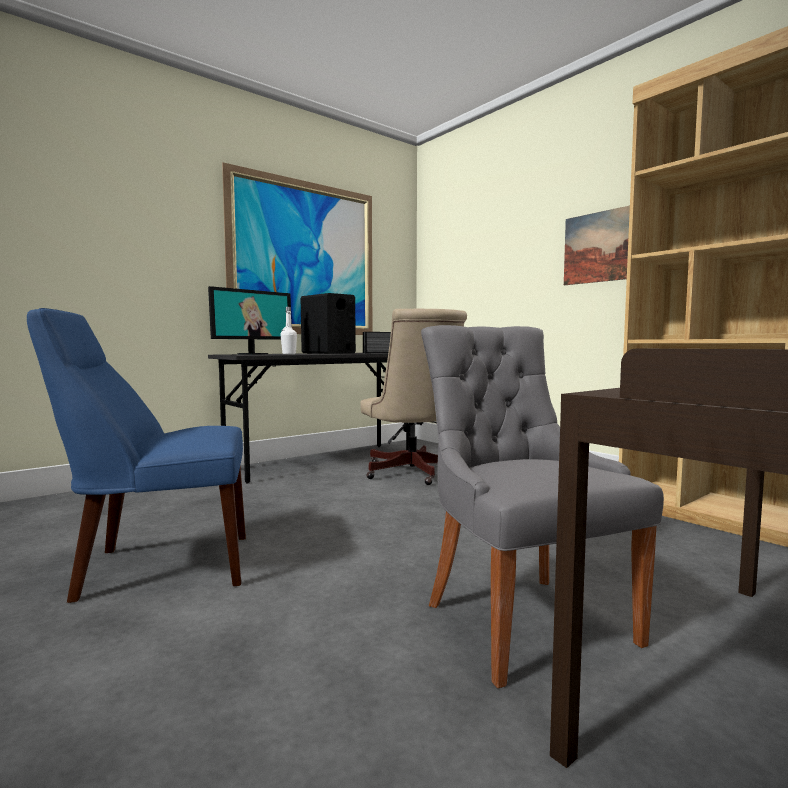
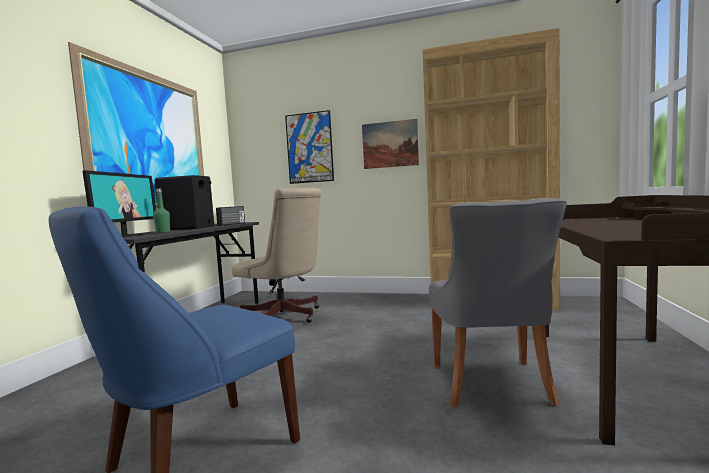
camera: 35 degrees left, 0 degrees up
(289, 354) = (163, 232): white bottle -> green bottle
(498, 257) = (309, 148): none -> picture
(523, 619) = (491, 385): grey chair -> grey chair turned 120 degrees counterclockwise

